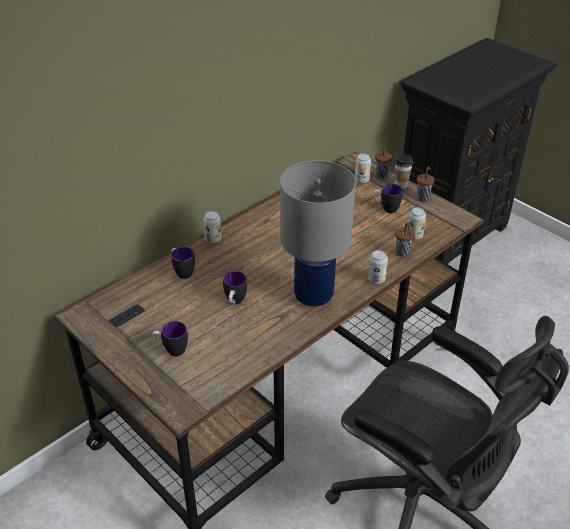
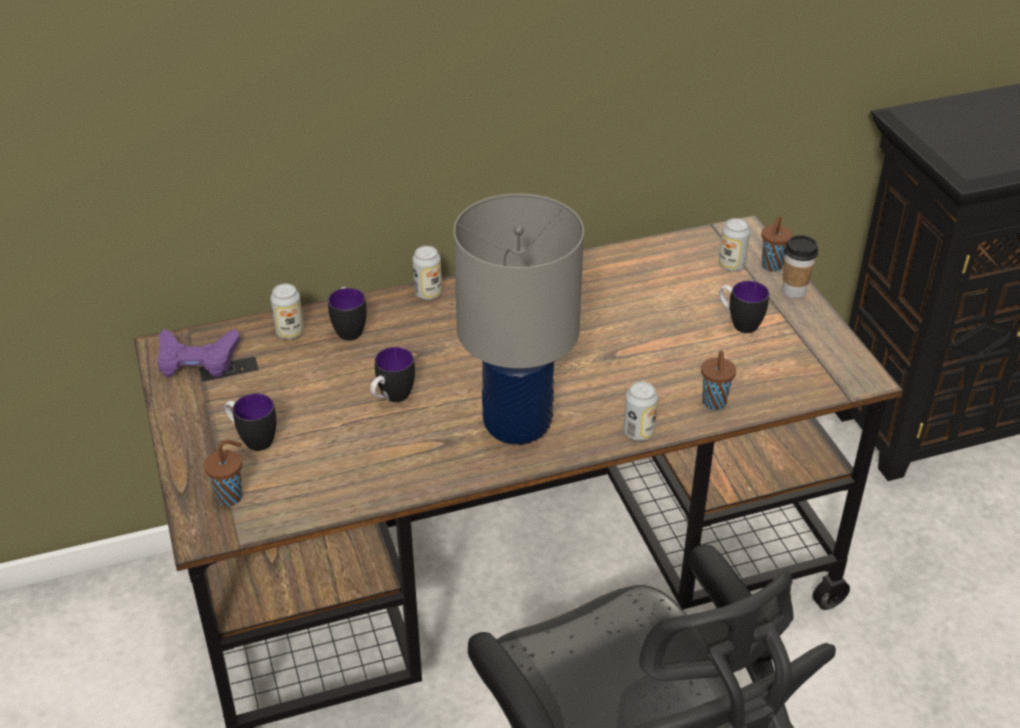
camera: 25 degrees right, 0 degrees up
(104, 316) = (197, 359): none -> purple game controller
(414, 235) = (756, 381): can -> can (290, 332)
(423, 197) = (818, 322): brown cup -> brown cup (231, 496)

